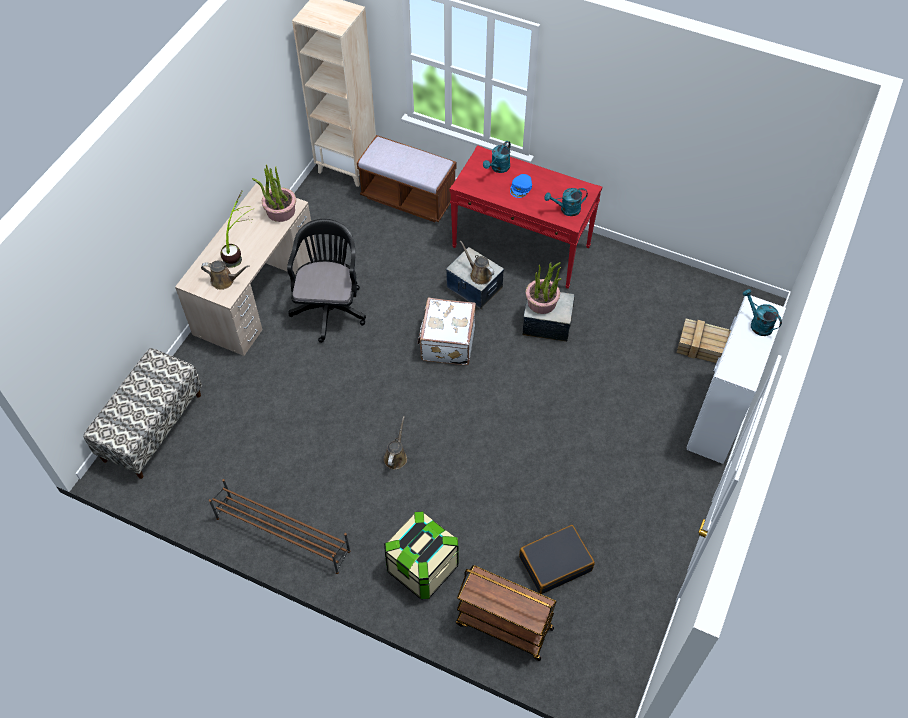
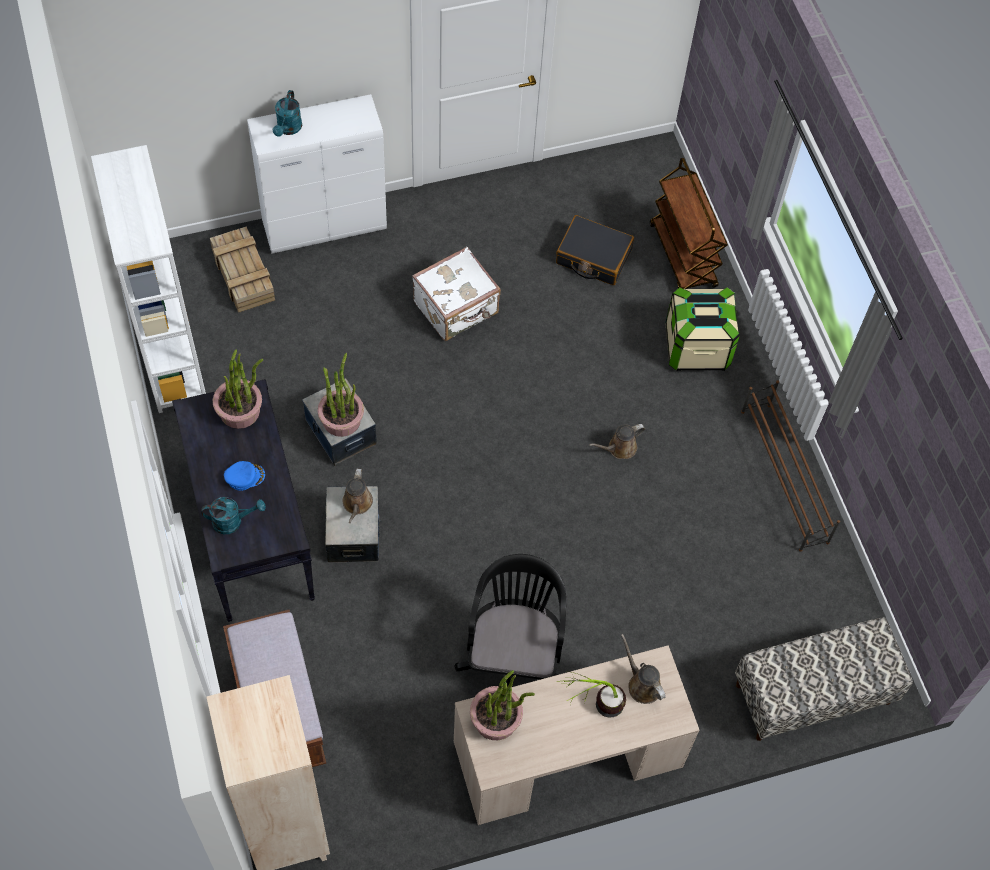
camera: 135 degrees left, 5 degrees up
(330, 307) = (513, 657): black office chair -> black office chair turned 135 degrees clockwise
(446, 343) = (451, 505): white suitcase -> white suitcase (457, 309)
(521, 247) = (251, 530): red console table -> black console table
(566, 210) = (240, 410): turquoise watering can -> potted plant
(674, 278) = (171, 358): none -> white bookcase

